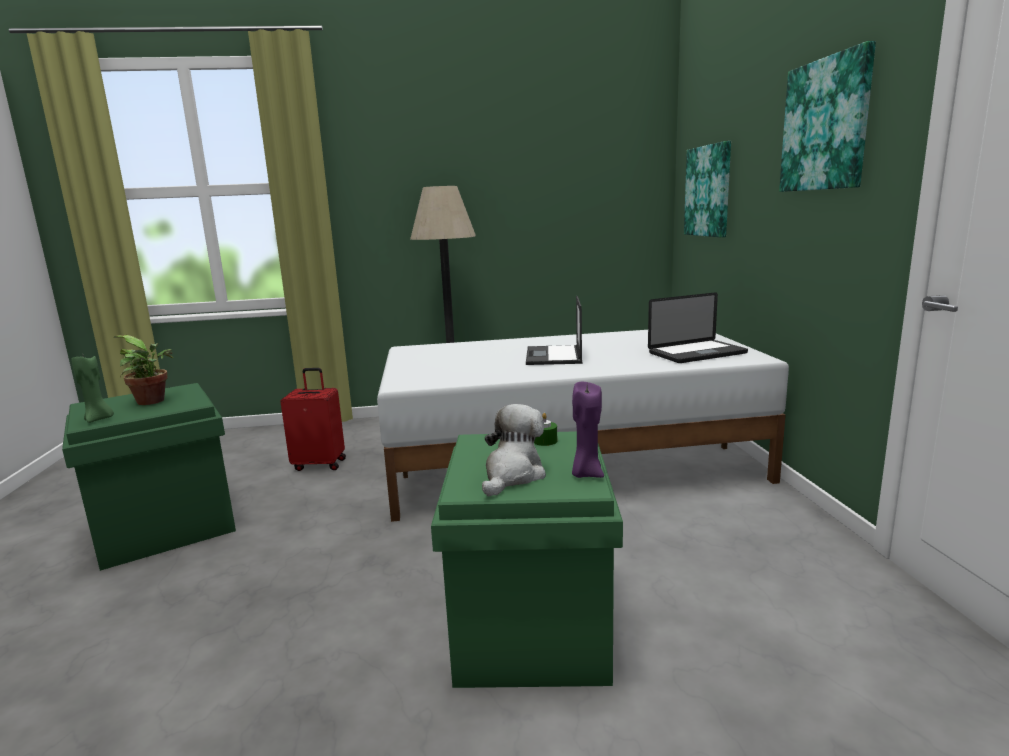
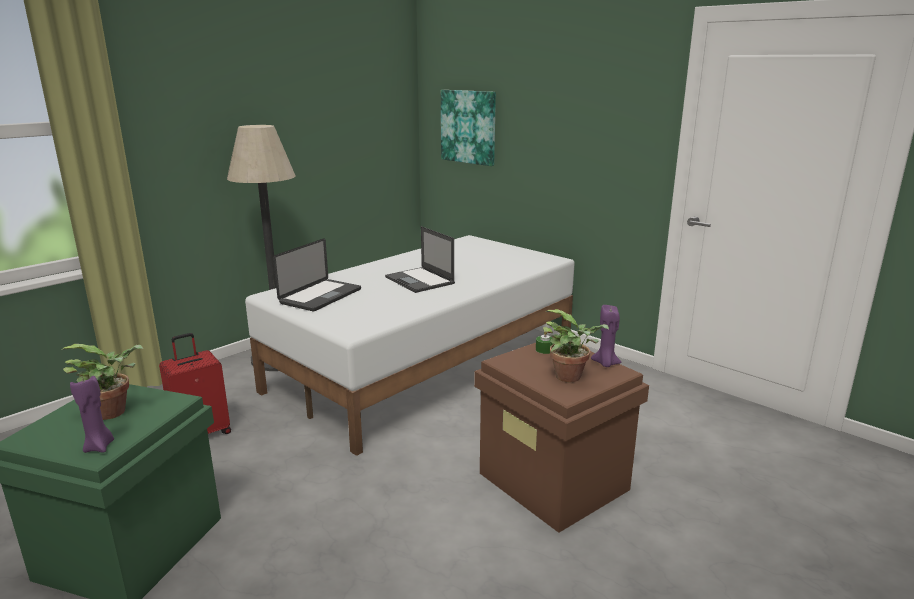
camera: 40 degrees left, 5 degrees up
(98, 419) = (99, 447): green candle -> purple candle
(512, 475) = (571, 377): plush toy -> potted plant
(532, 629) = (555, 481): green storage box -> brown storage box
(697, 353) = (513, 261): laptop -> laptop (321, 296)
(826, 125) = (597, 100): picture -> none

